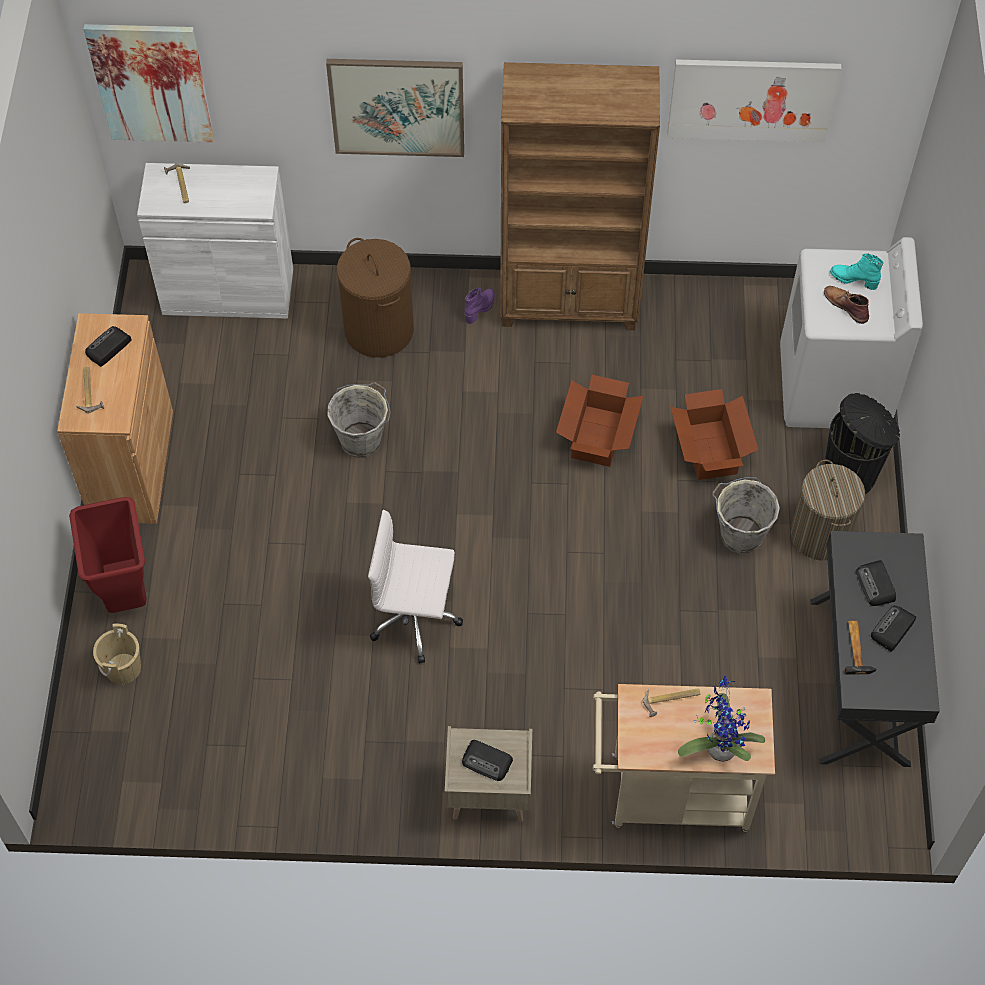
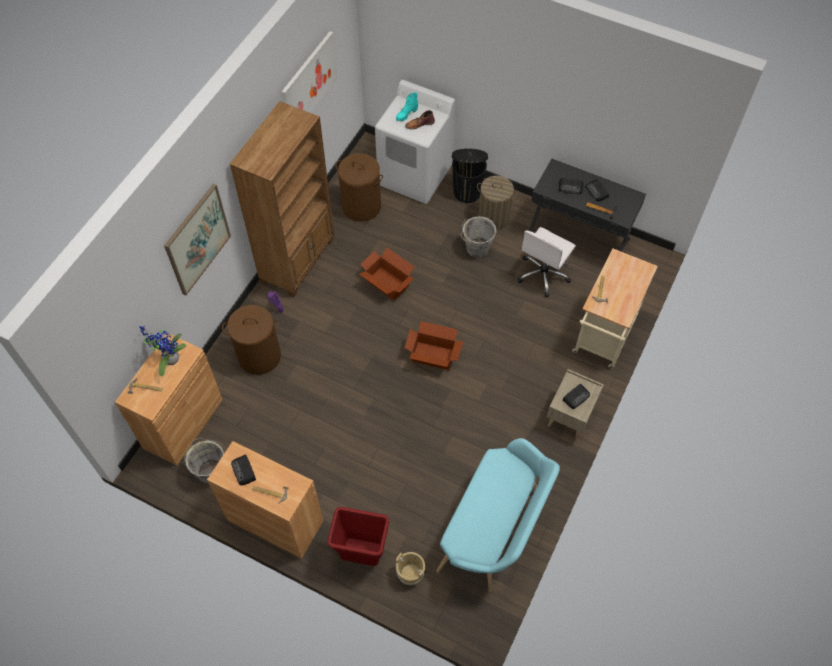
camera: 65 degrees left, 0 degrees up
(151, 83) = (99, 352): picture -> none
(228, 291) = (183, 423): white cabinet -> brown cabinet
(238, 755) = (494, 531): none -> turquoise bench
(362, 439) = (326, 392): grey bucket -> grey bucket (211, 471)
(416, 618) = (453, 410): white office chair -> white office chair (543, 274)
(709, 450) = (422, 240): cardboard box -> cardboard box (433, 356)
(719, 746) = (634, 281): potted plant -> potted plant (169, 359)
(724, 340) = (361, 206): none -> brown laundry basket

